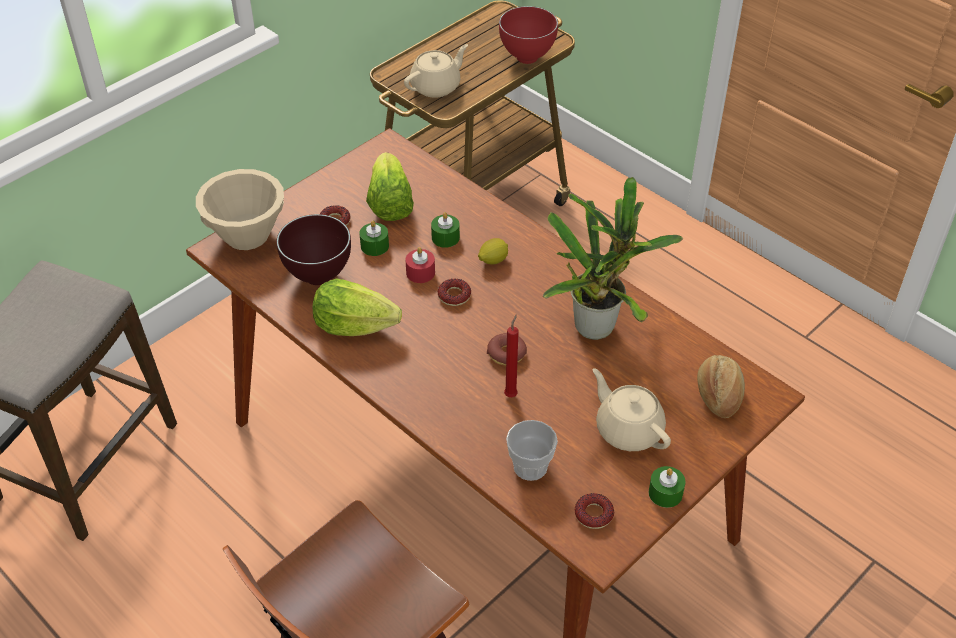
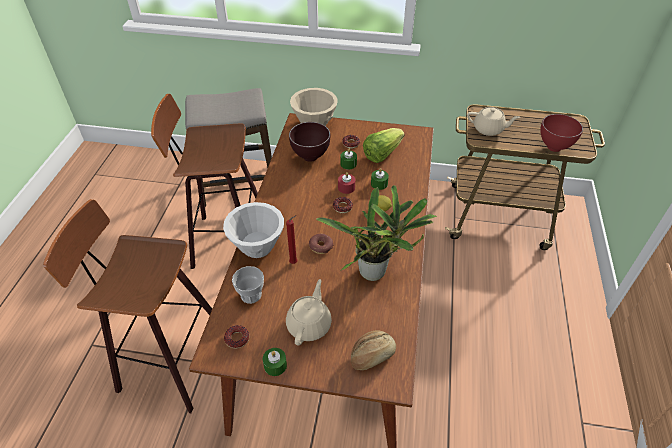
camera: 55 degrees right, 0 degrees up
(202, 543) = (226, 241): none -> stool
(354, 326) = (290, 184): lettuce -> none
(447, 419) = (258, 246): none -> white bowl

